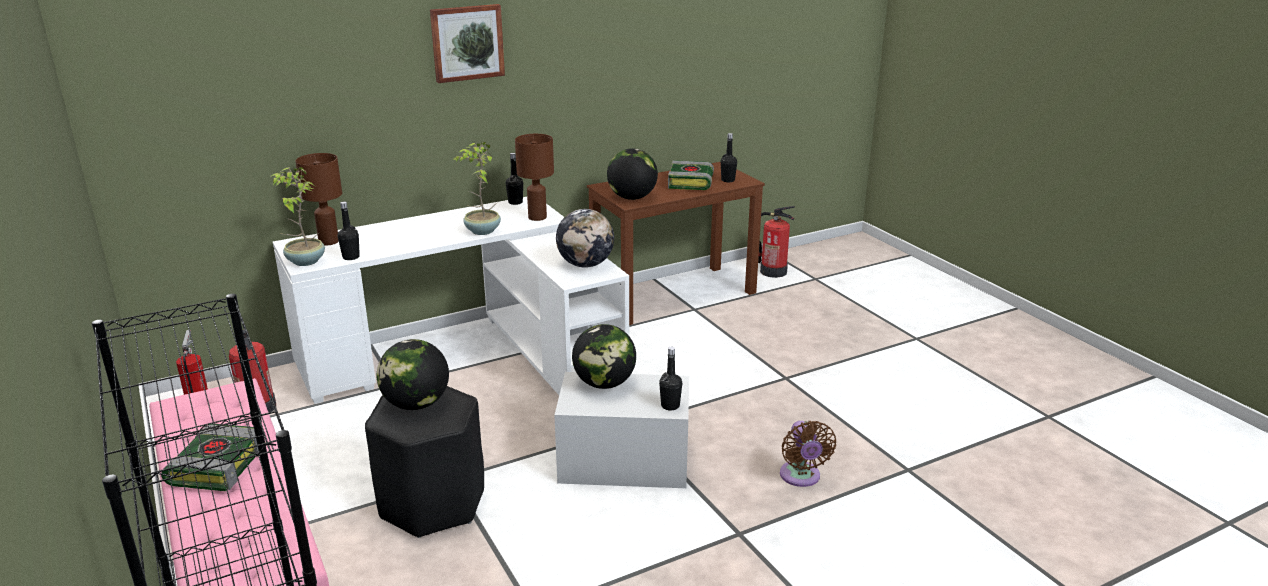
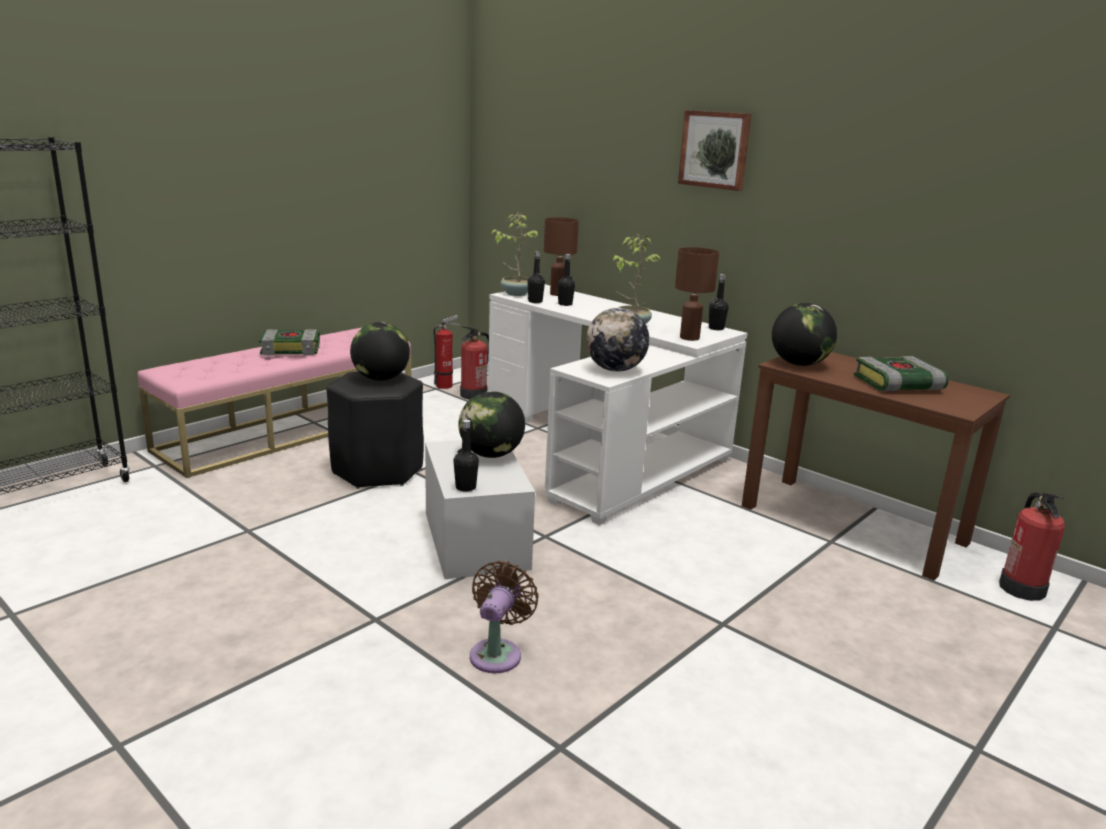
camera: 70 degrees right, 5 degrees down
(728, 180) = (942, 401): black bottle -> black bottle (565, 304)
(801, 477) = (497, 653): brown fan -> brown fan turned 135 degrees clockwise

